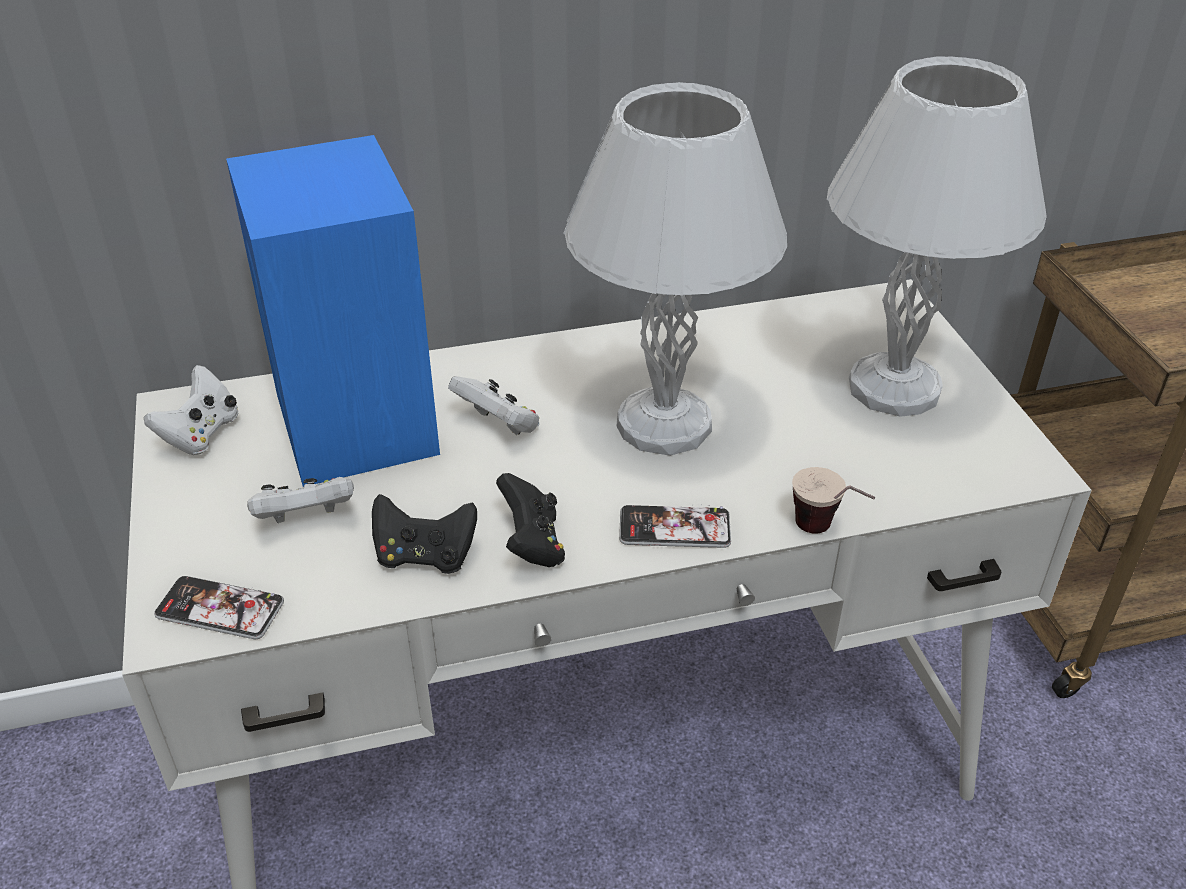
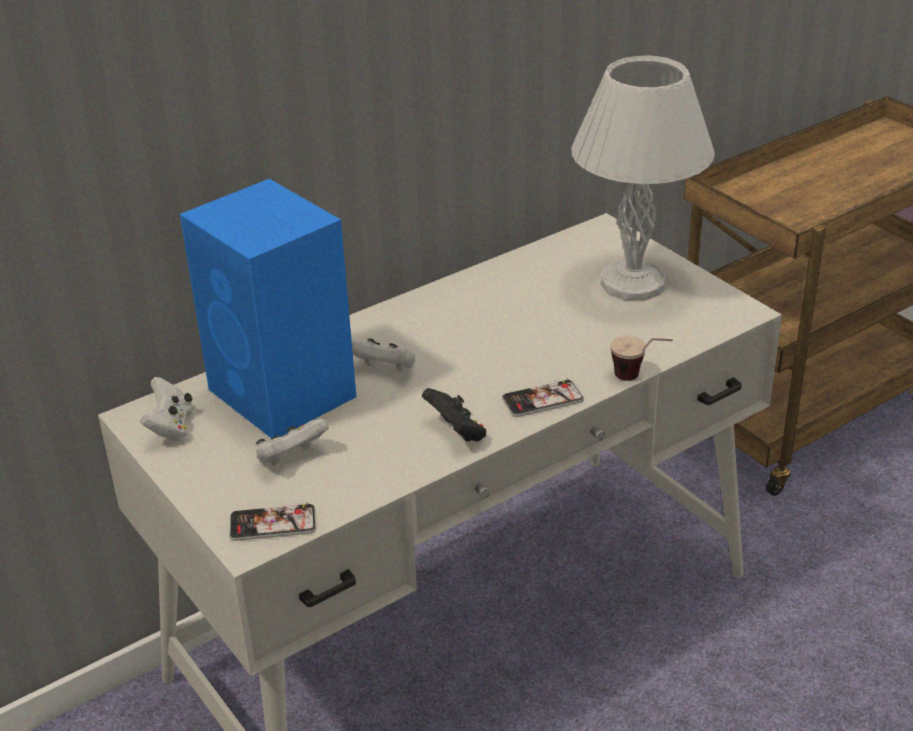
camera: 20 degrees left, 5 degrees down
(425, 556) = (390, 457): black game controller -> none
(666, 422) = (497, 339): white table lamp -> none

